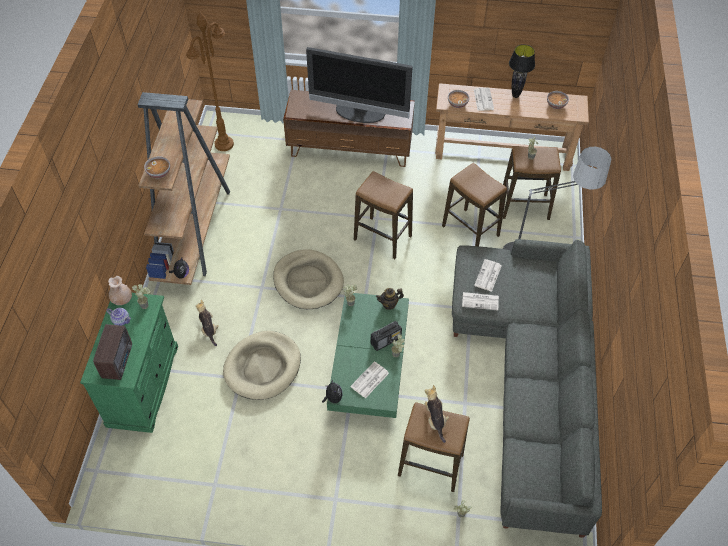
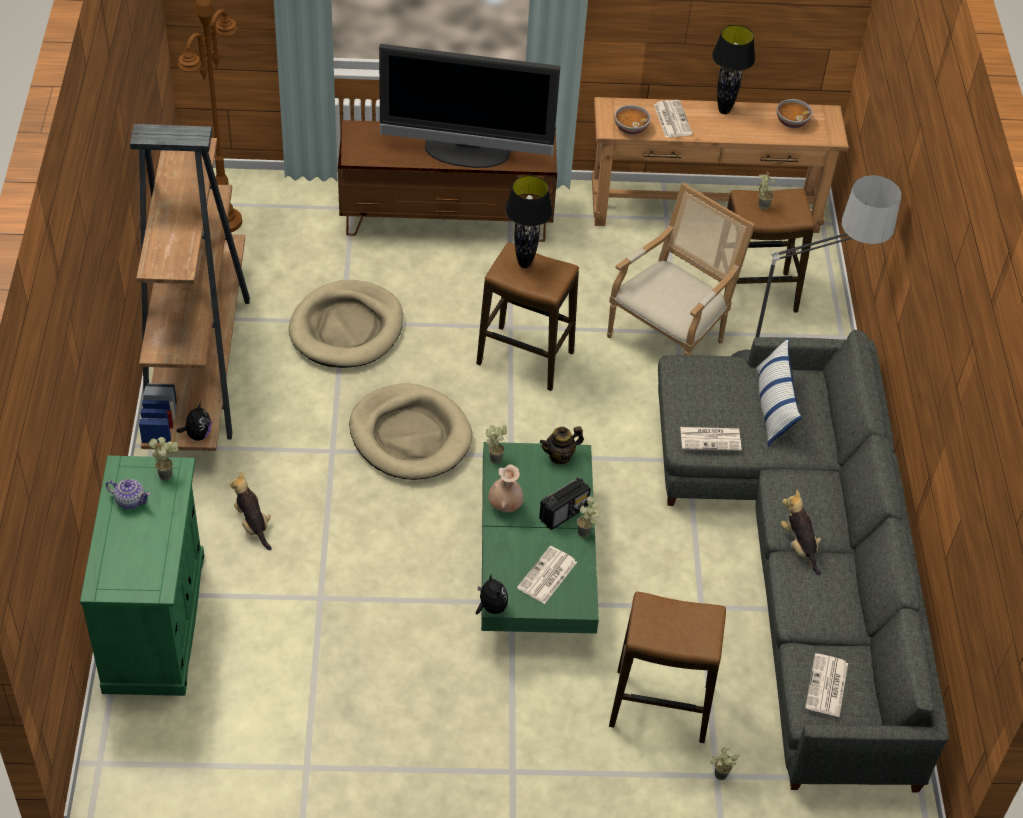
camera: 10 degrees left, 5 degrees down
(118, 360) = (139, 563): radio -> none
(122, 300) = (126, 470): beige vase -> beige vase (505, 506)
(159, 173) = (168, 256): bowl -> none
(263, 367) = (356, 577): beige dog bed -> beige dog bed (347, 328)
(380, 185) = (525, 264): none -> black table lamp
(435, 419) = (672, 614): plush toy -> plush toy (799, 546)
(470, 231) = (670, 338): stool -> armchair
(488, 276) = (717, 399): newspaper -> newspaper (827, 686)
(522, 283) = (773, 406): none -> pillow

